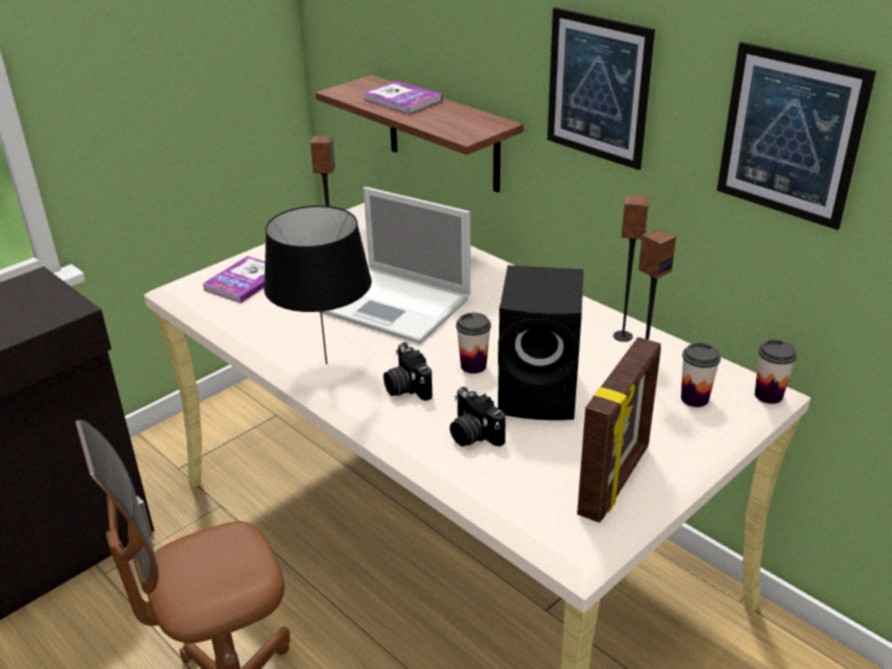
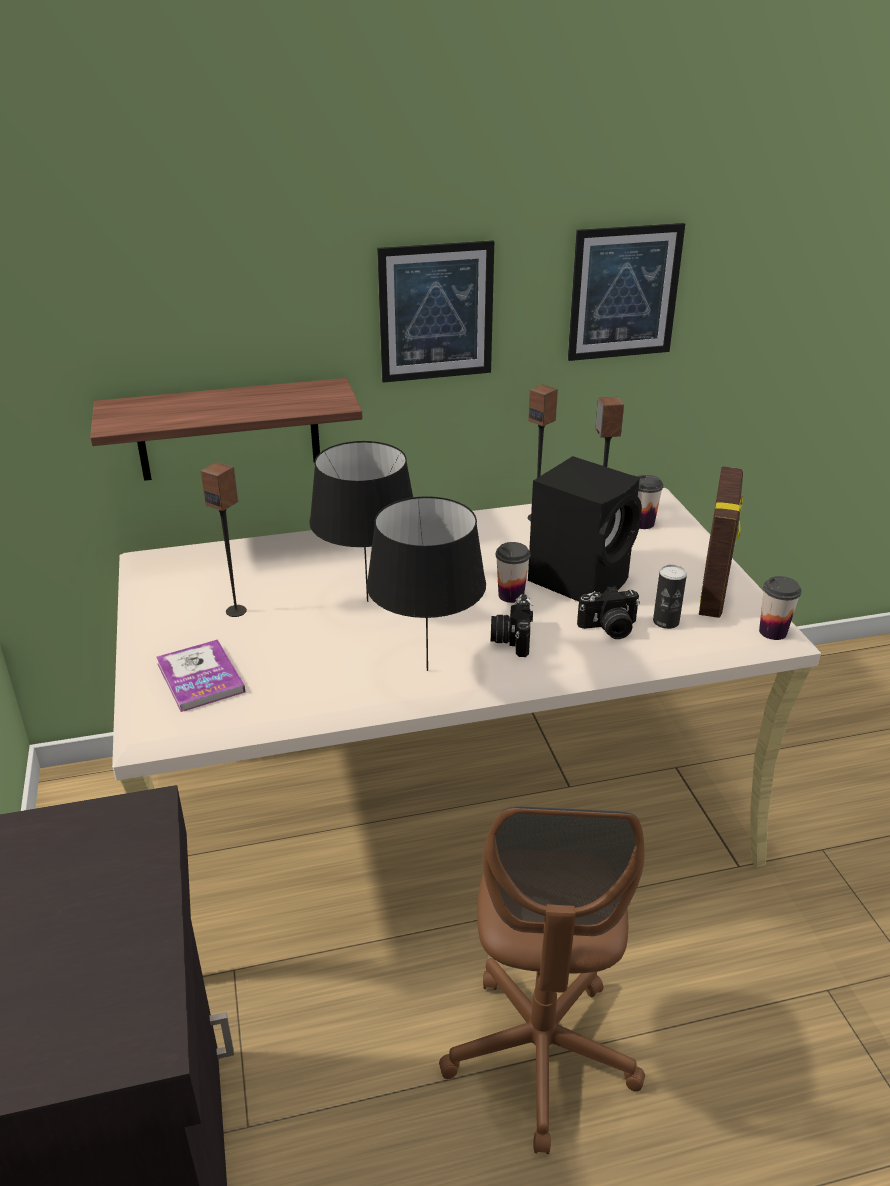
camera: 60 degrees left, 0 degrees up
(397, 305) = (368, 600): laptop -> black table lamp
(402, 100) = (198, 405): book -> none
(406, 387) = (511, 639): camera -> camera turned 90 degrees clockwise
(518, 465) = (666, 622): none -> can
(615, 481) = (714, 589): picture frame -> picture frame turned 45 degrees clockwise
(768, 395) = (662, 497): cup -> cup (772, 632)

